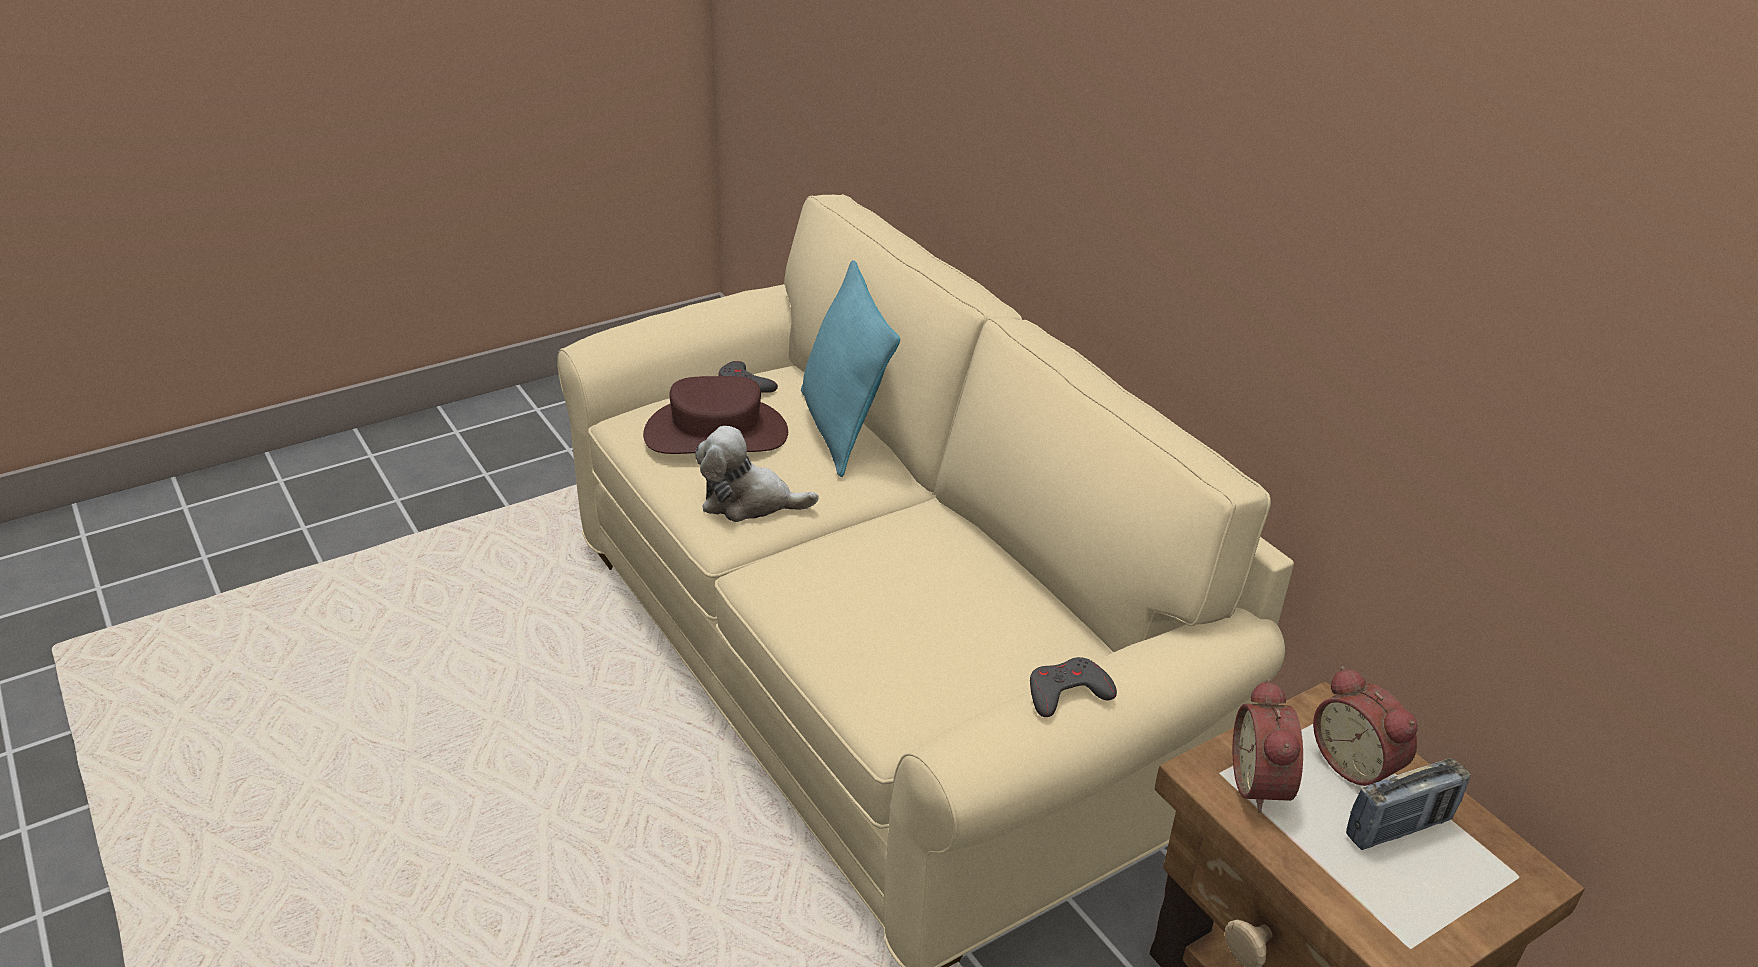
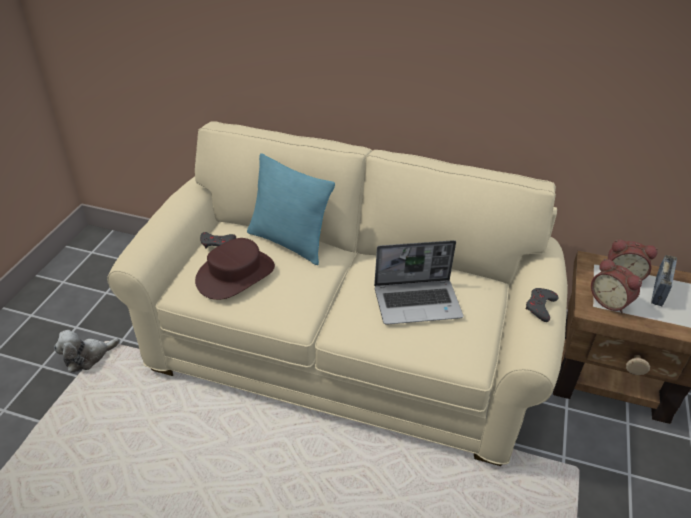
camera: 40 degrees left, 5 degrees up
(749, 502) = (292, 299): plush toy -> plush toy (87, 357)
(920, 600) = (418, 302): none -> laptop

